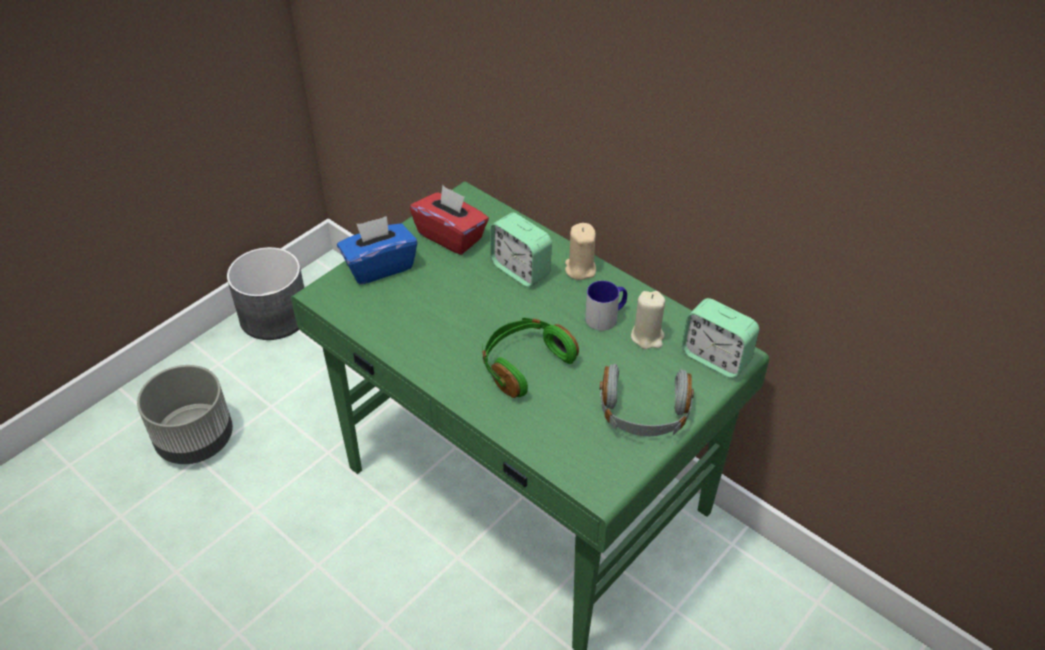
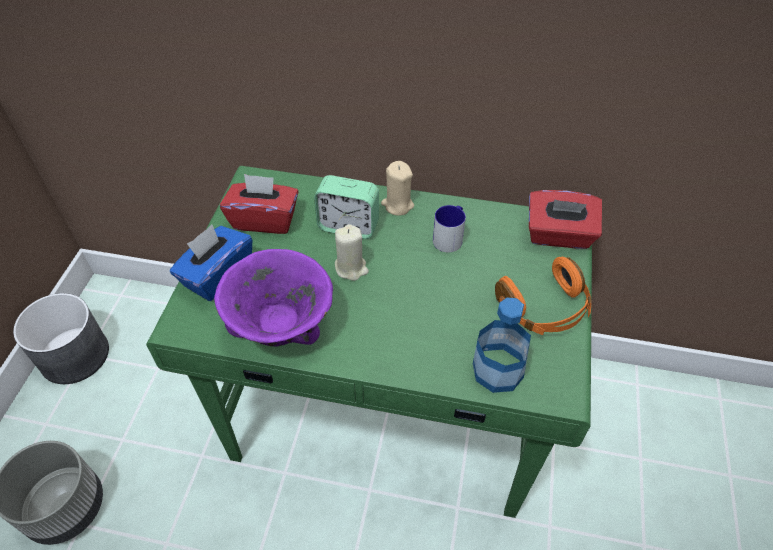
camera: 30 degrees left, 5 degrees up
(400, 328) = (280, 327): none -> purple bowl
(524, 364) = (416, 310): green headphones -> none
(557, 443) = (498, 370): none -> bottle
(644, 414) = (544, 309): grey headphones -> orange headphones
(647, 337) = (495, 240): beige candle -> beige candle (351, 268)
(715, 358) = (558, 235): alarm clock -> red tissue box

